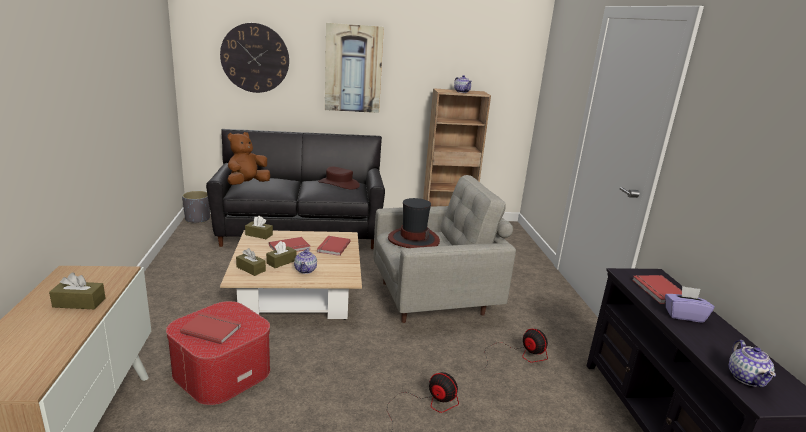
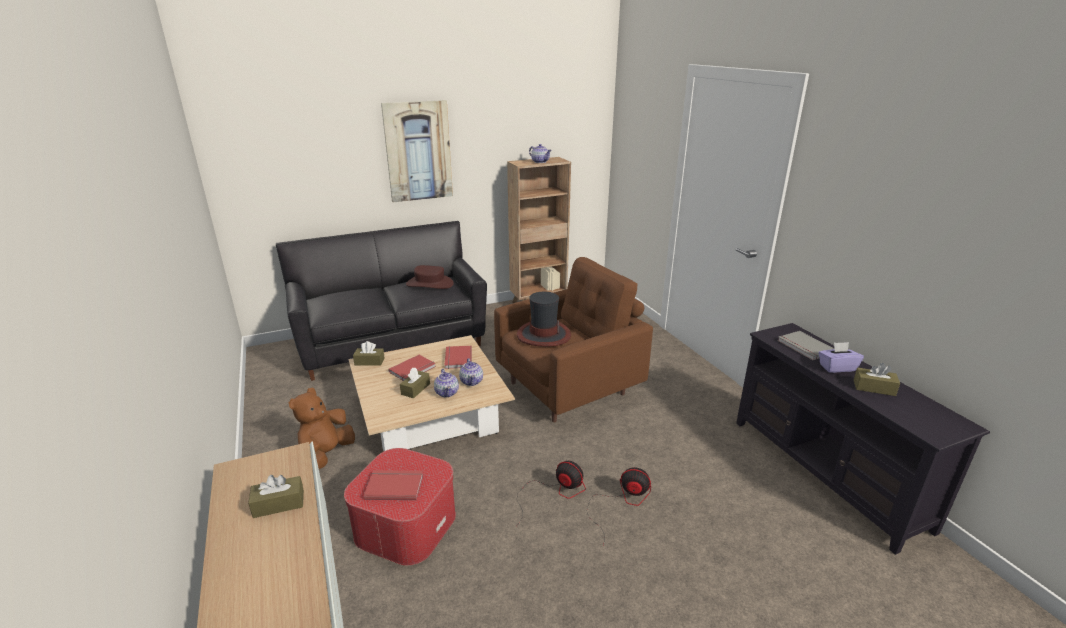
camera: 15 degrees left, 5 degrees up
(198, 219) = (264, 352): grey planter -> none
(247, 184) = (329, 304): brown plush toy -> brown plush toy (326, 455)
(251, 269) = (388, 405): brown tissue box -> brown tissue box (874, 388)
(255, 58) = (302, 155): wall clock -> none
(435, 298) = (570, 388): grey armchair -> brown armchair
(518, 355) = (674, 428): fan -> fan (554, 493)
(659, 291) = (804, 347): red book -> grey book
(746, 378) = (912, 416): teapot -> teapot (471, 381)

